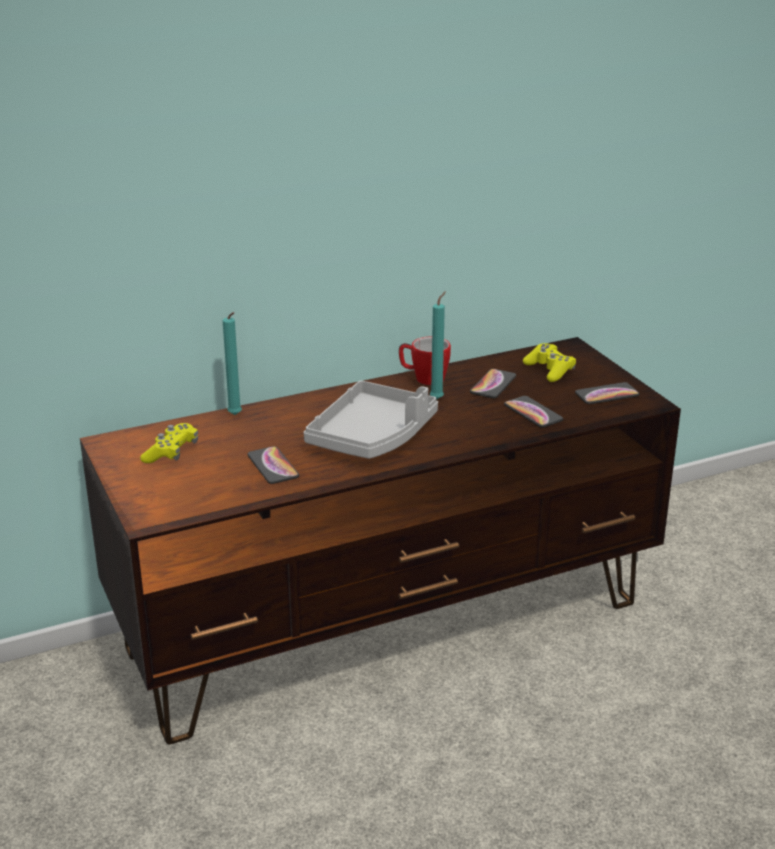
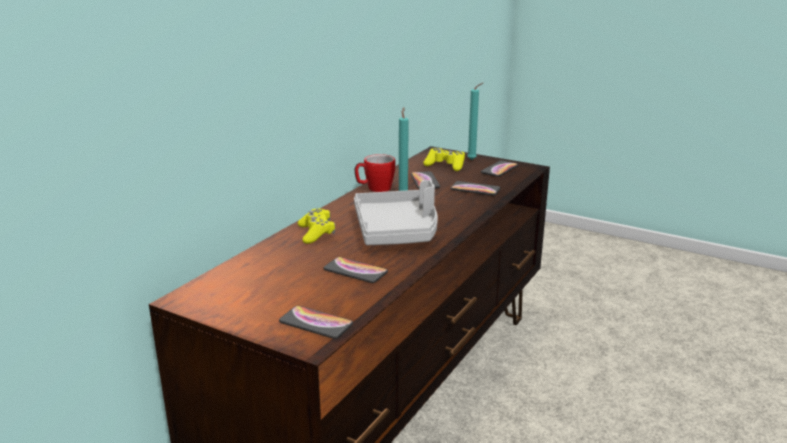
camera: 35 degrees left, 5 degrees down
(171, 453) = (256, 288): yellow game controller -> yellow game controller (316, 233)
(174, 503) = (316, 323): none -> phone
(236, 416) = (271, 247): turquoise candle -> turquoise candle (473, 160)

